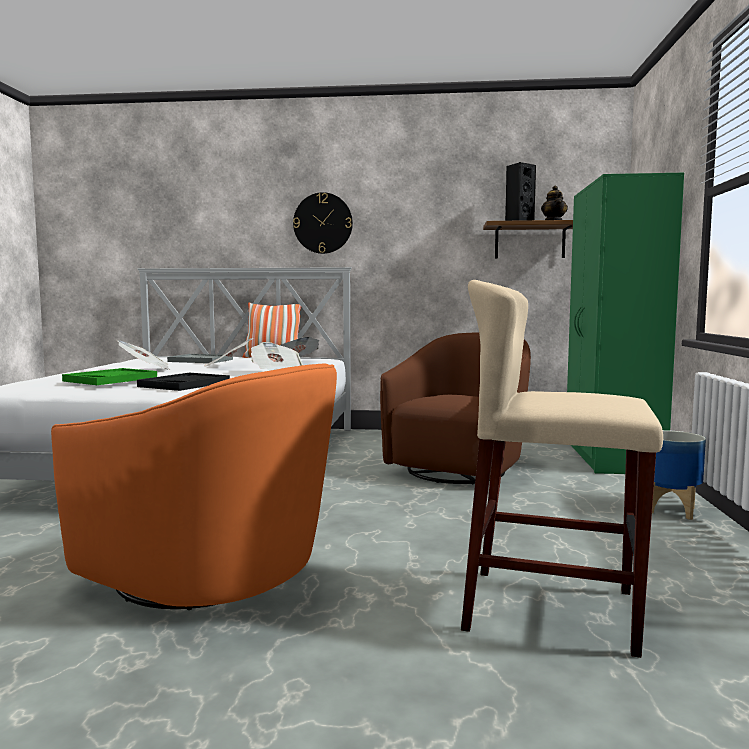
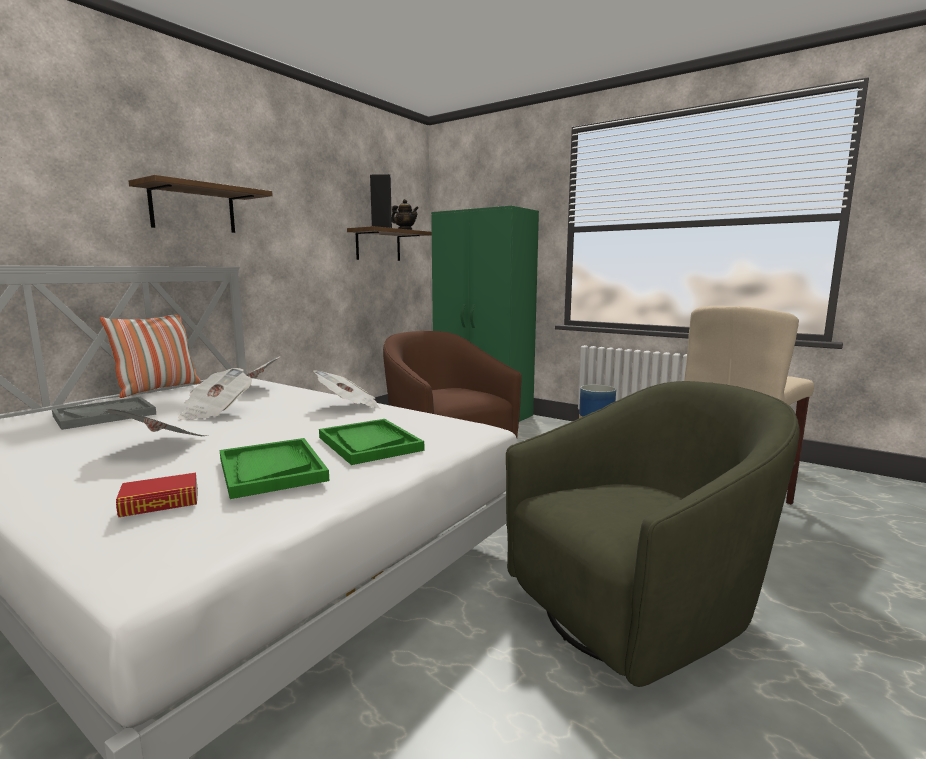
camera: 60 degrees left, 5 degrees up
(54, 377) = (160, 502): none -> book
(184, 384) = (369, 443): black tray -> green tray
(211, 578) = (640, 608): orange armchair -> green armchair
(323, 223) = (193, 209): wall clock -> shelf

